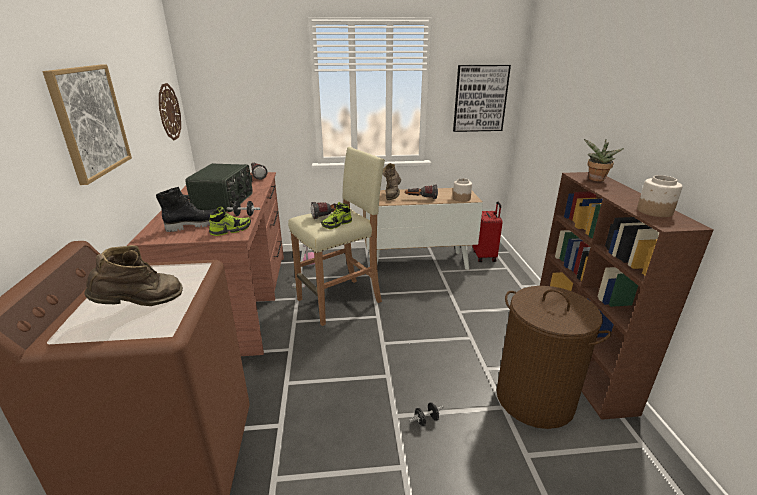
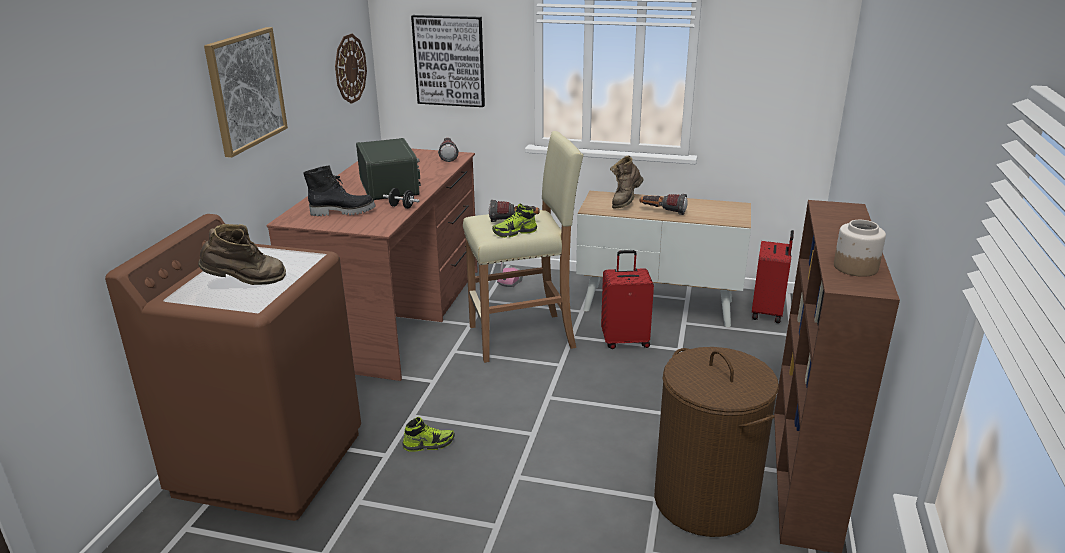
camera: 20 degrees right, 0 degrees up
(225, 201) = (390, 187): radio -> radio turned 45 degrees counterclockwise
(231, 230) = (377, 223): shoe -> shoe (429, 444)
(411, 290) = (625, 340): none -> red suitcase
(426, 420) = (550, 489): black dumbbell -> none
(461, 198) = (722, 219): jar -> none
(480, 98) = (779, 71): picture -> picture (449, 61)
(595, 180) = (840, 215): potted plant -> none

